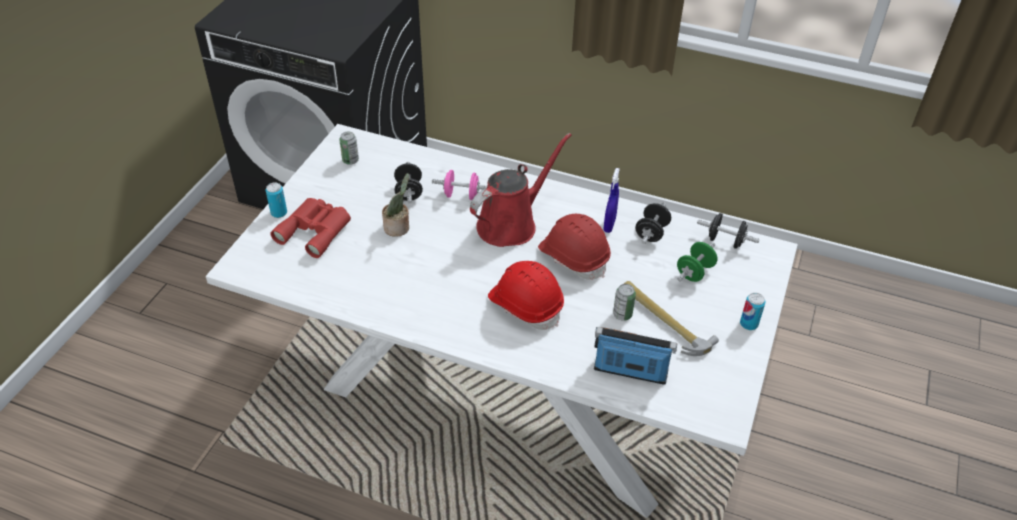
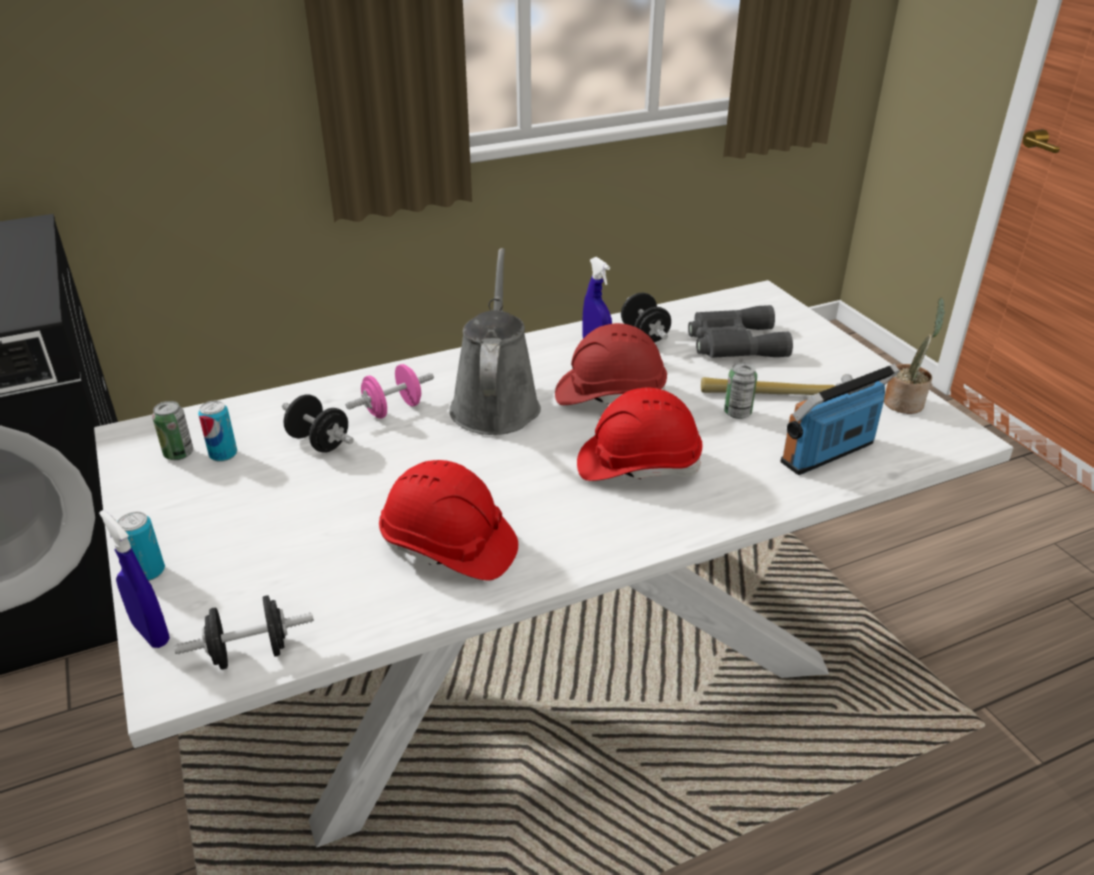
camera: 45 degrees left, 10 degrees down
(251, 241) = (151, 633): none -> blue spray bottle
(316, 230) = (244, 555): red binoculars -> none
(390, 284) = (449, 547): none -> red hard hat
(398, 228) = (364, 484): potted plant -> potted plant (905, 402)
(511, 224) = (495, 403): red watering can -> grey watering can
(694, 272) = (733, 343): green dumbbell -> grey binoculars
(725, 241) = (714, 307): black dumbbell -> black dumbbell (250, 653)
(749, 324) = (842, 354): can -> can (223, 454)

